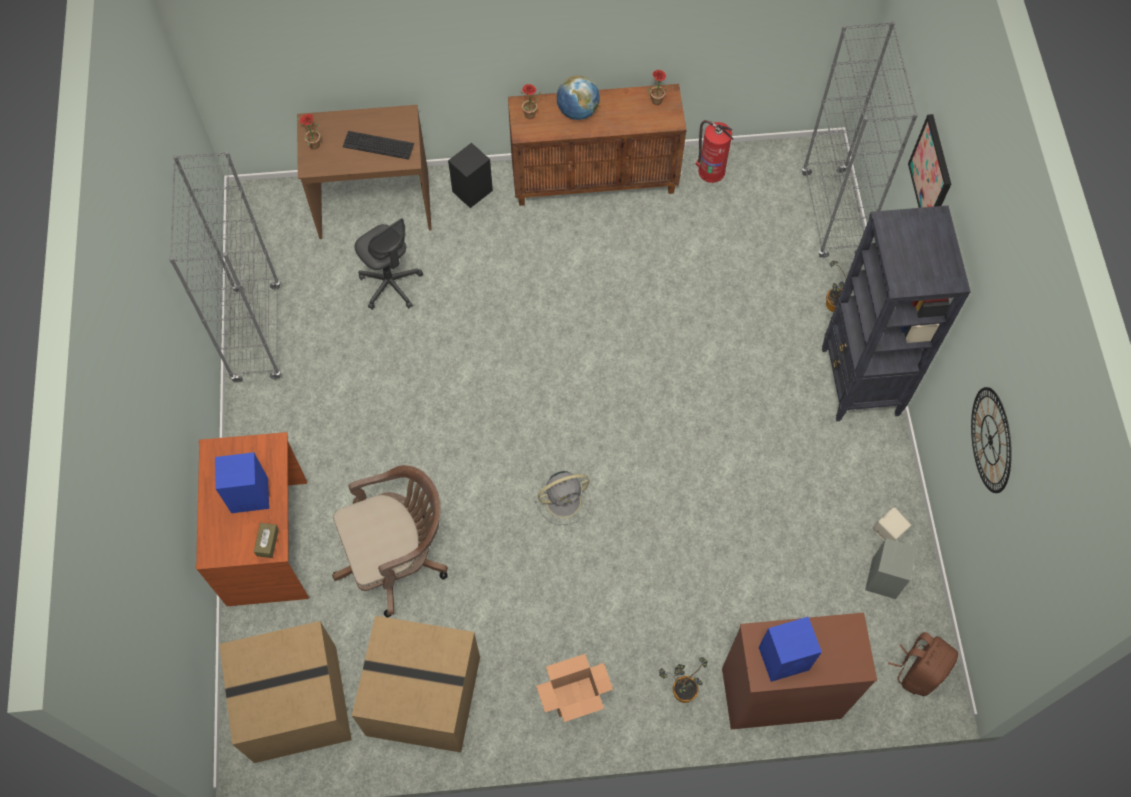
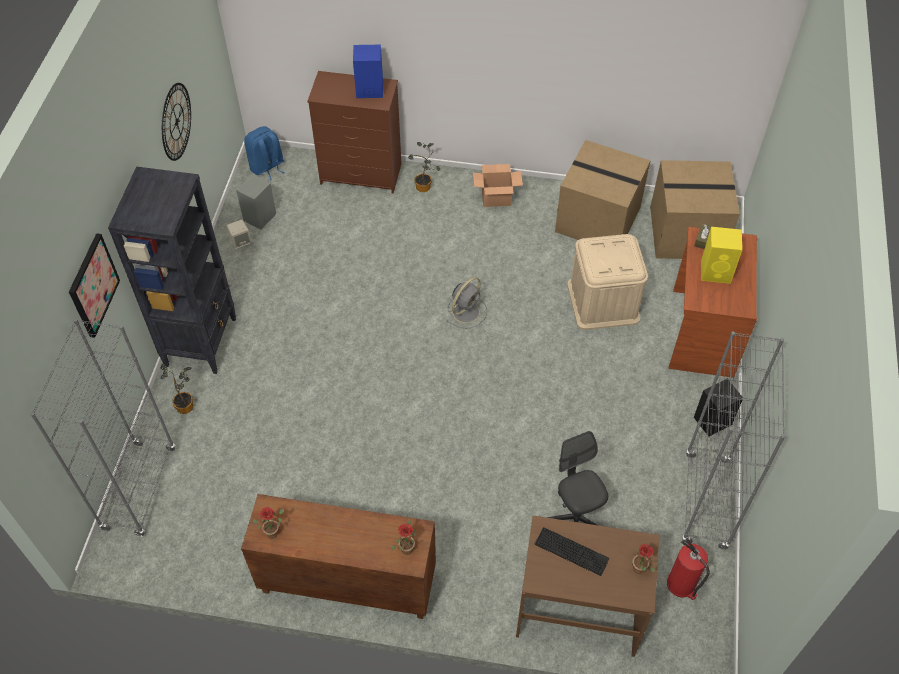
camera: 165 degrees left, 10 degrees down
(248, 495) = (716, 272): blue speaker -> yellow speaker
(397, 557) = (603, 301): brown office chair -> beige storage box
(471, 191) = (475, 600): black speaker -> black speaker (713, 420)
(565, 500) = (466, 311): grey fan -> grey fan turned 135 degrees clockwise
(577, 111) = (356, 541): globe -> none
(711, 170) = (229, 563): fire extinguisher -> fire extinguisher (681, 585)
(918, 670) = (267, 167): brown backpack -> blue backpack

